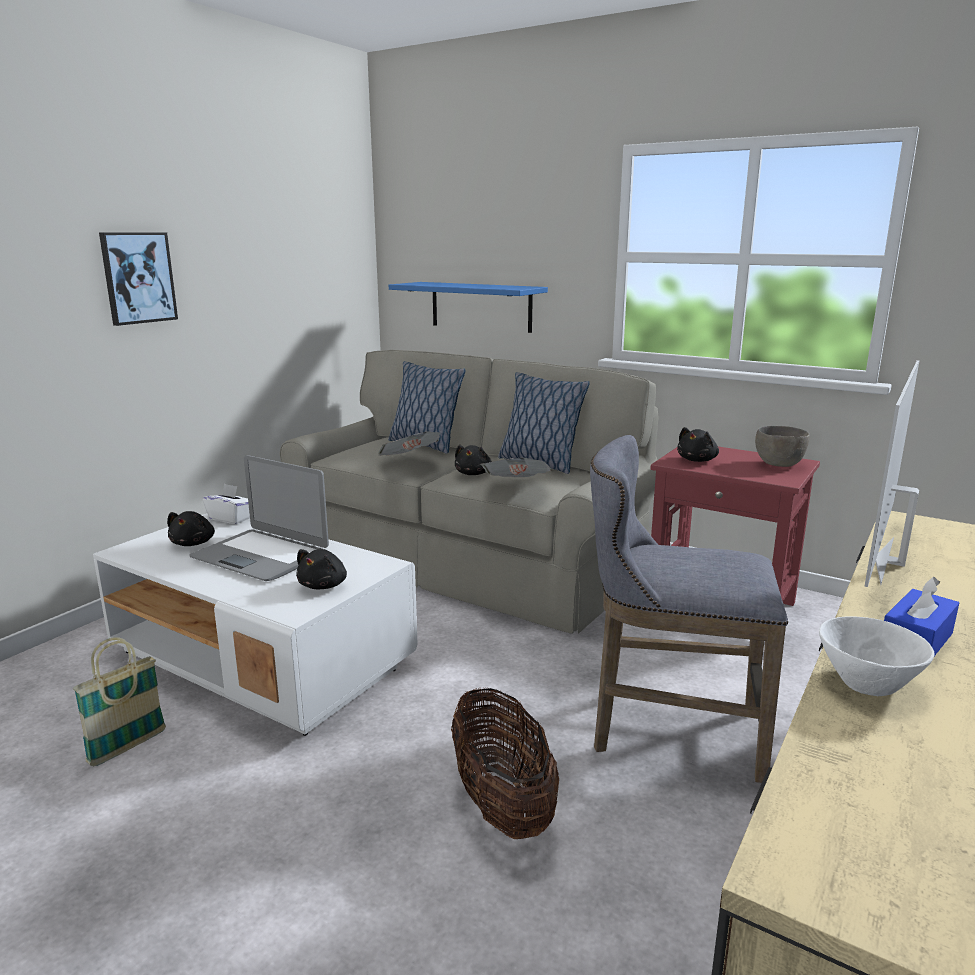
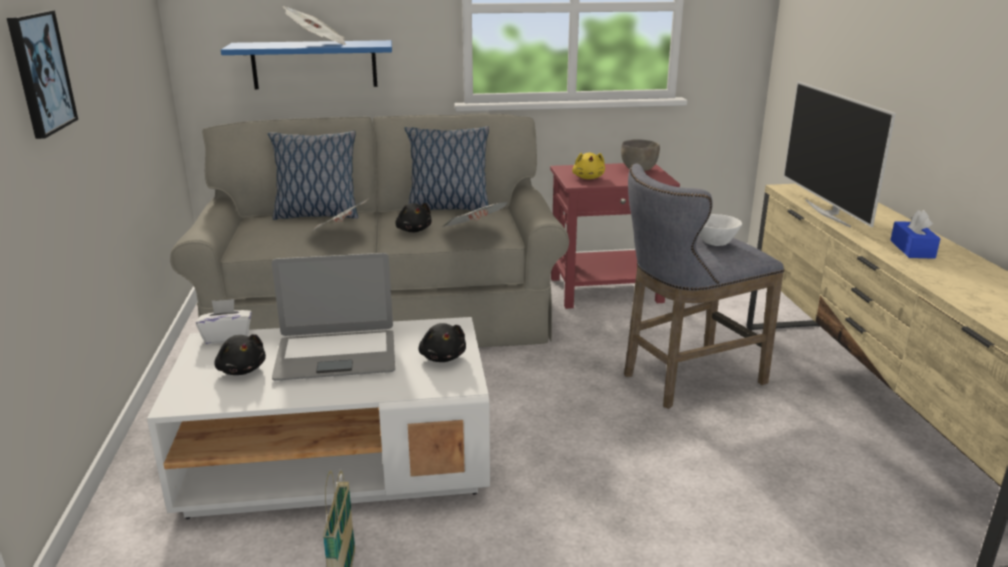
camera: 40 degrees left, 5 degrees up
(472, 285) = (318, 44): none -> newspaper
(502, 804) = (665, 464): basket -> none
(697, 460) = (588, 178): black plush toy -> yellow plush toy
(870, 682) = (936, 274): white bowl -> white bowl (716, 242)

